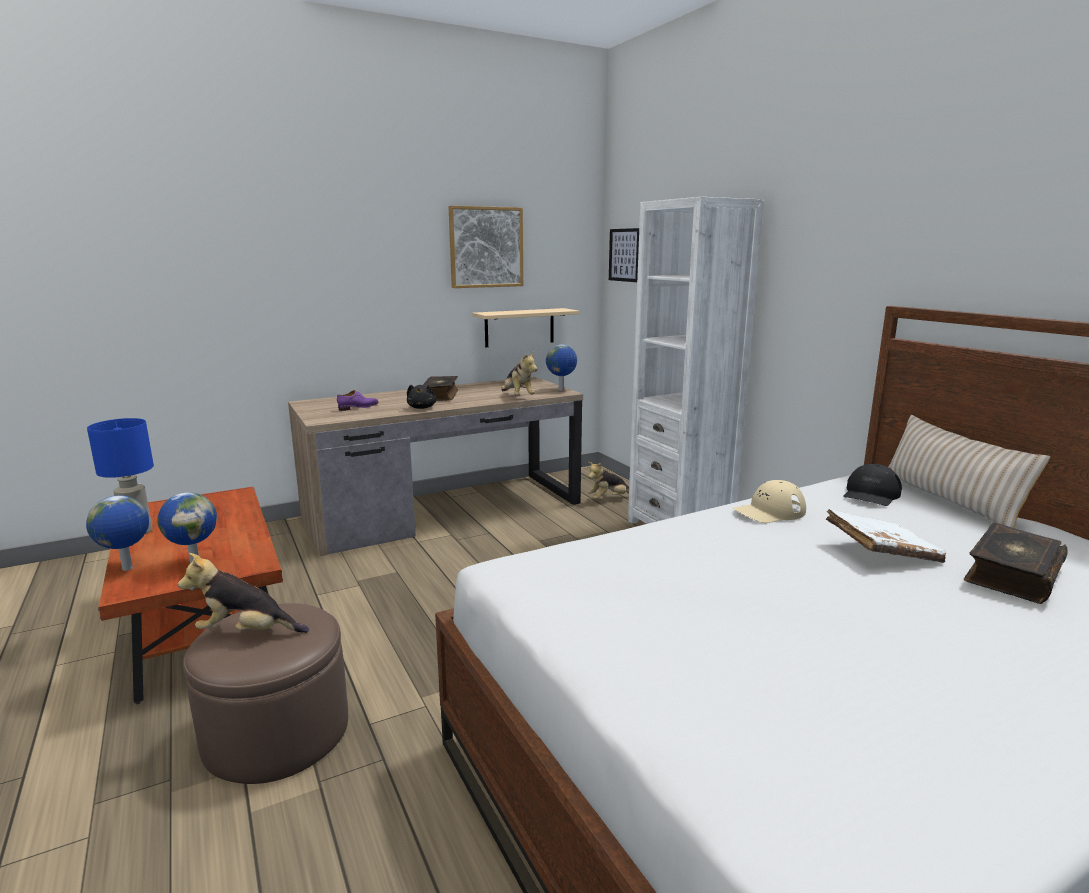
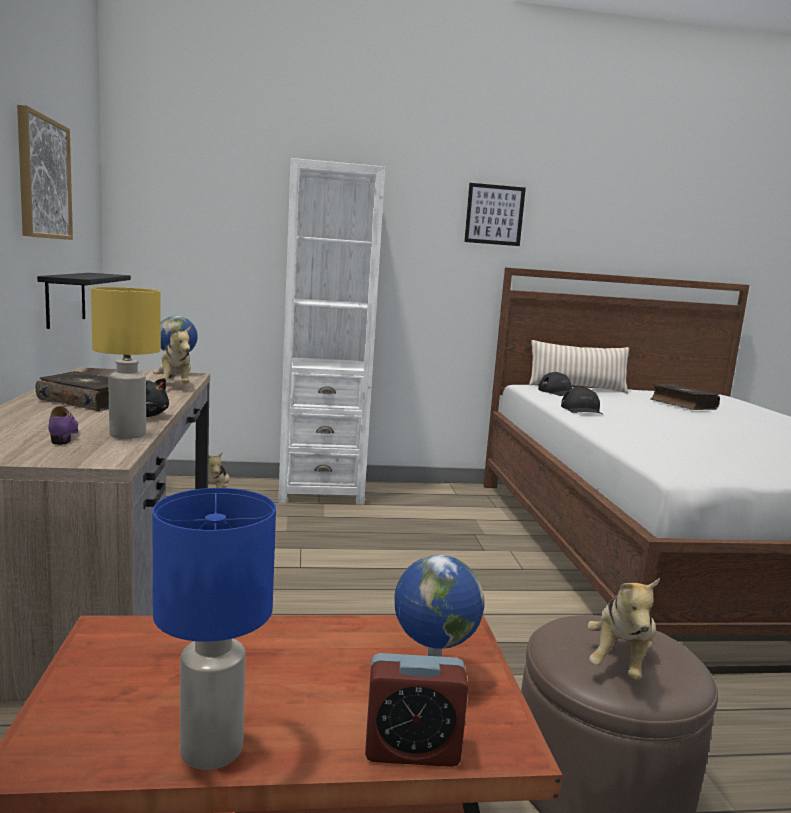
camera: 70 degrees left, 5 degrees down
(128, 569) = (412, 750): globe -> alarm clock
(373, 413) = (127, 434): none -> yellow table lamp
(517, 397) = (175, 386): plush toy -> plush toy turned 75 degrees clockwise
(519, 327) = (65, 298): beige shelf -> black shelf
(624, 255) = (154, 210): picture -> picture (494, 215)
(769, 511) = (582, 410): beige cap -> black cap
(881, 552) = (652, 411): white book -> none

